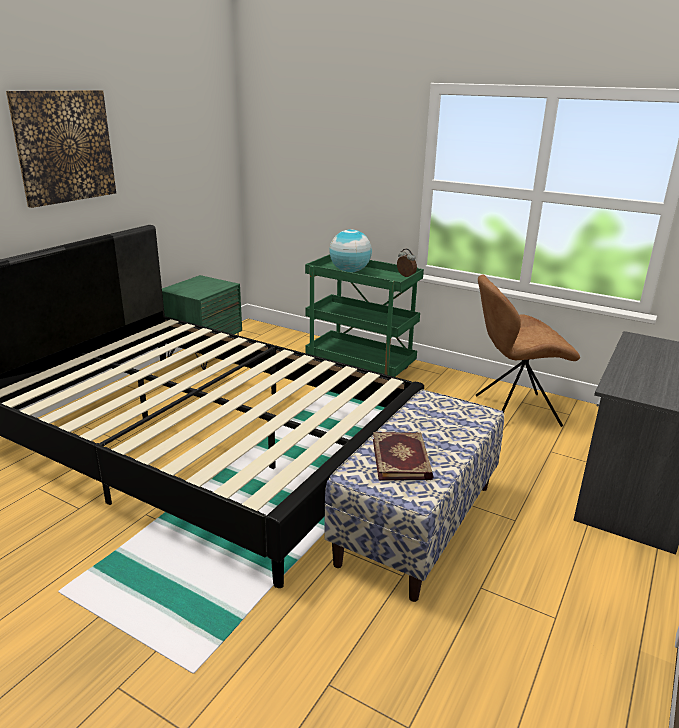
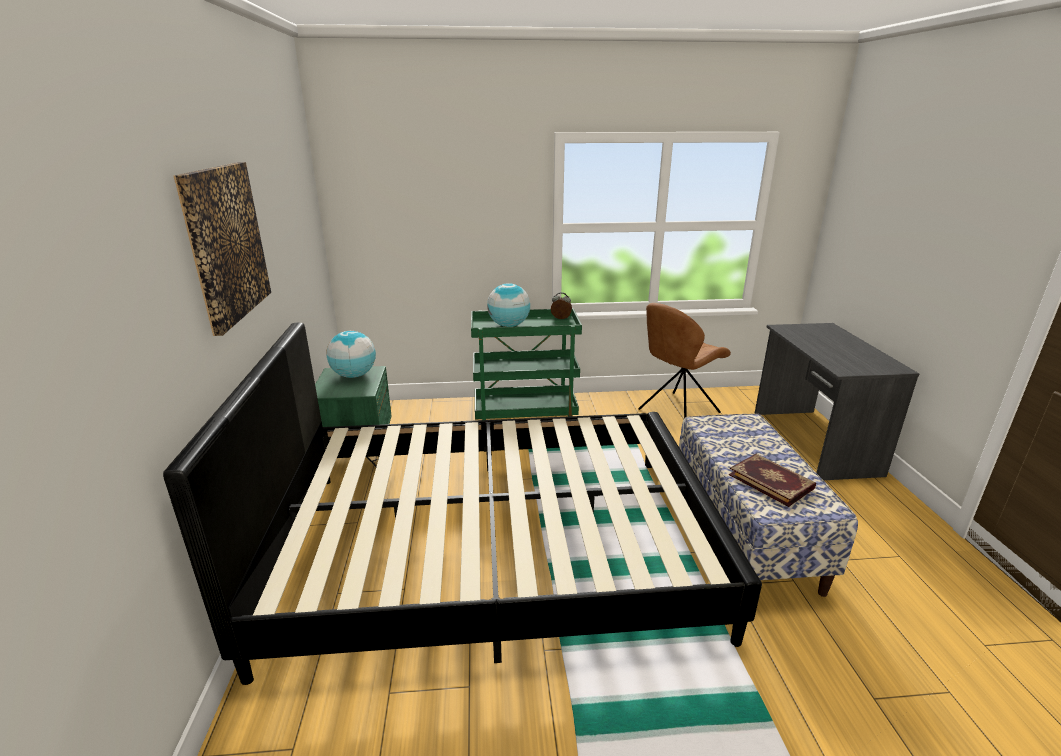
camera: 35 degrees left, 0 degrees up
(208, 284) = (354, 375): none -> globe

